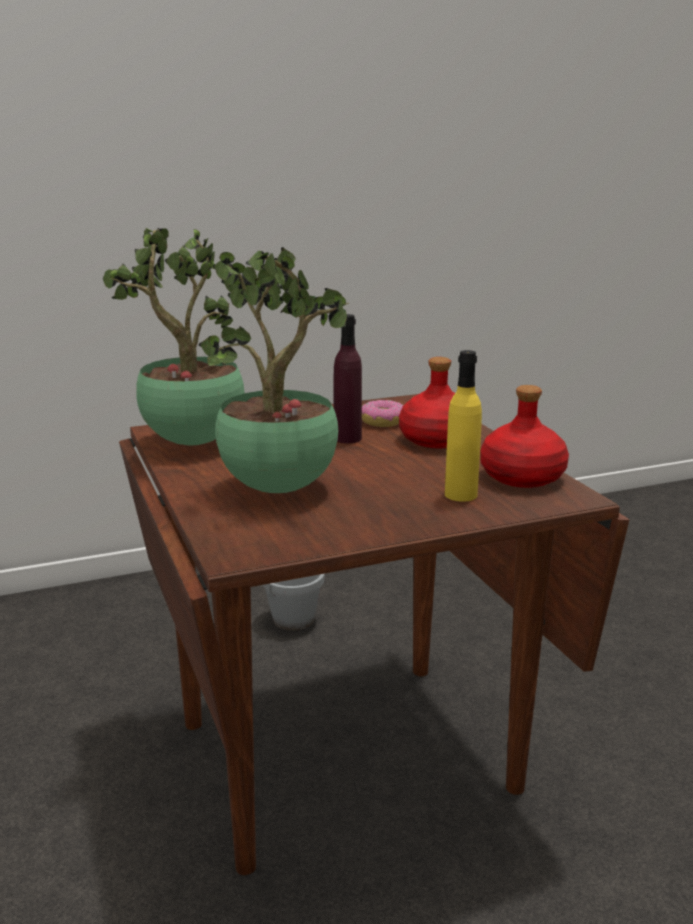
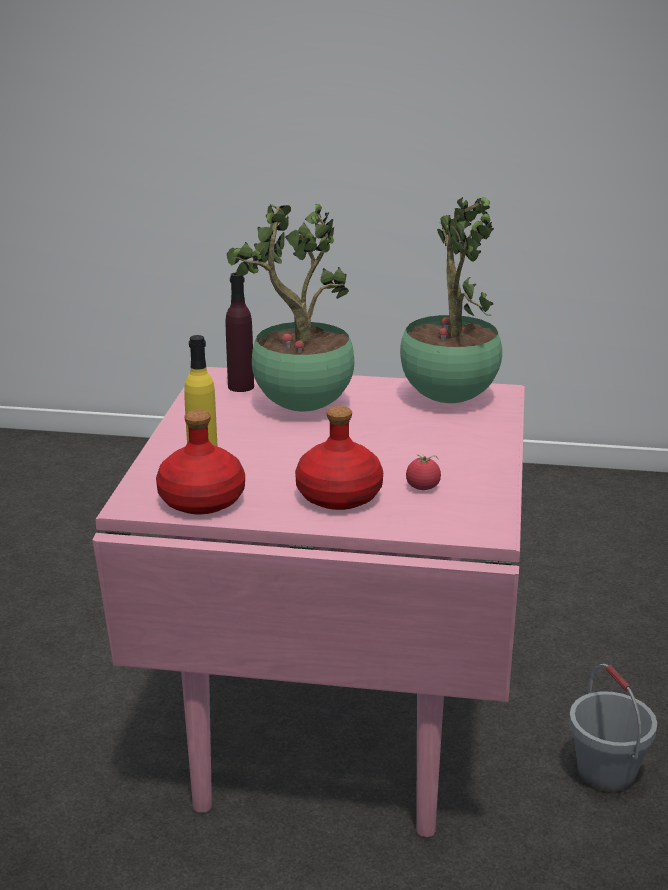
camera: 120 degrees right, 5 degrees up
(347, 438) = (389, 458): purple bottle -> purple bottle (241, 386)
(347, 757) = (331, 725): brown dining table -> pink dining table
(383, 422) = (423, 487): donut -> tomato

